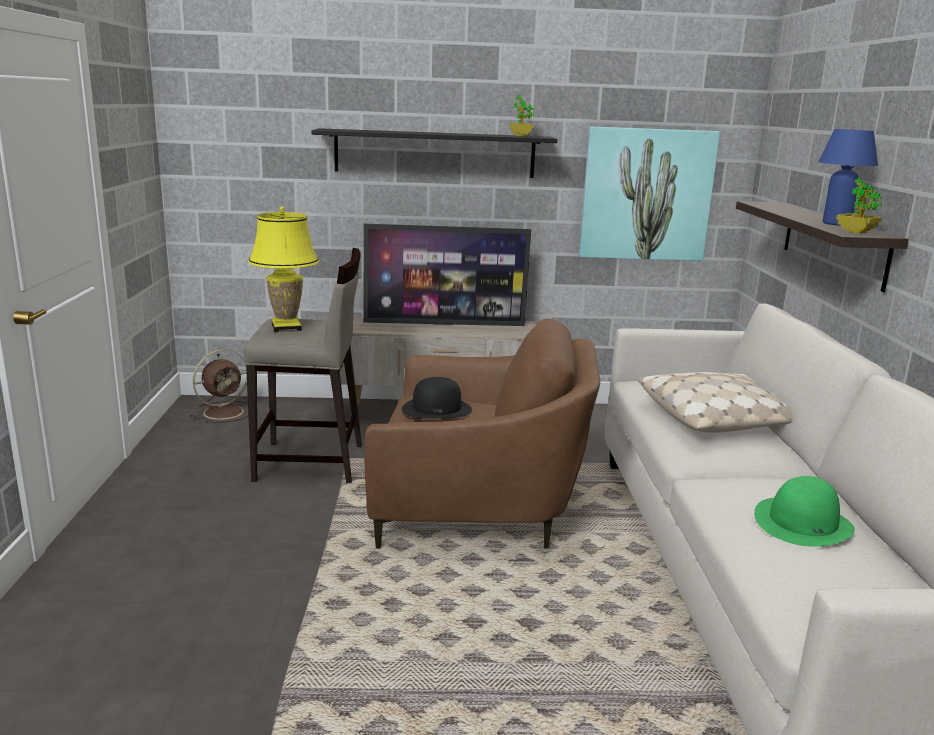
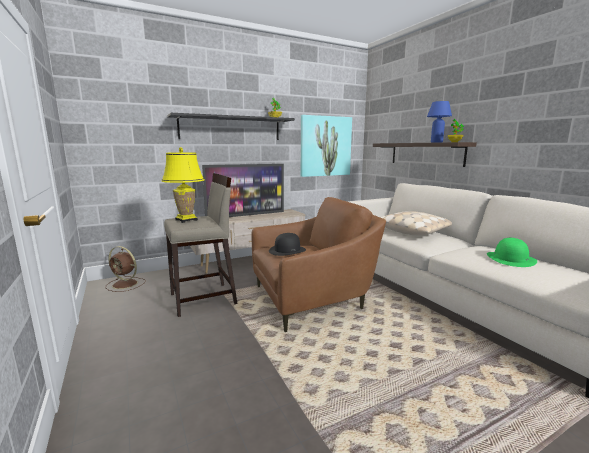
camera: 25 degrees left, 5 degrees down
(225, 412) = (126, 284): brown fan -> brown fan turned 90 degrees clockwise

